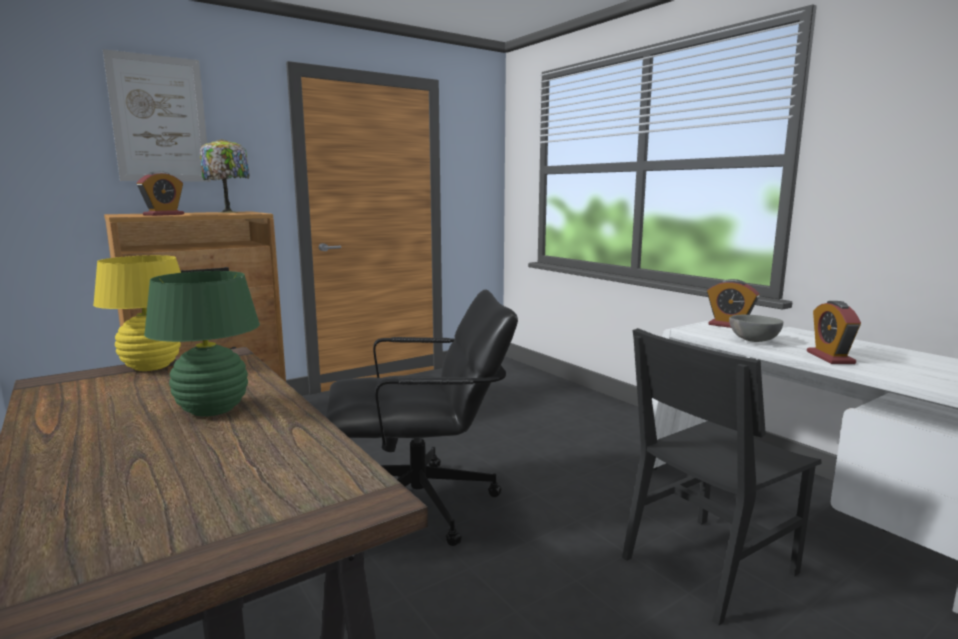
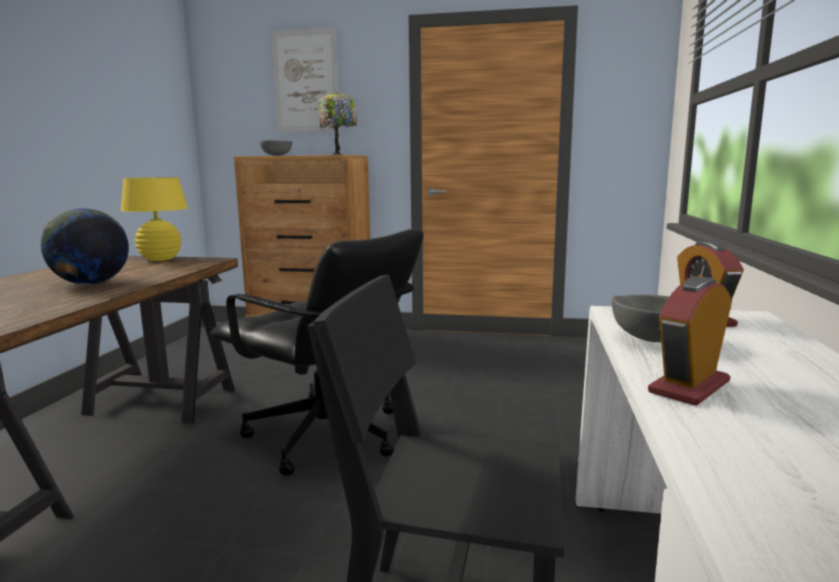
camera: 45 degrees right, 0 degrees up
(164, 215) = (277, 155): alarm clock -> grey bowl
(212, 410) = (91, 284): green table lamp -> globe

